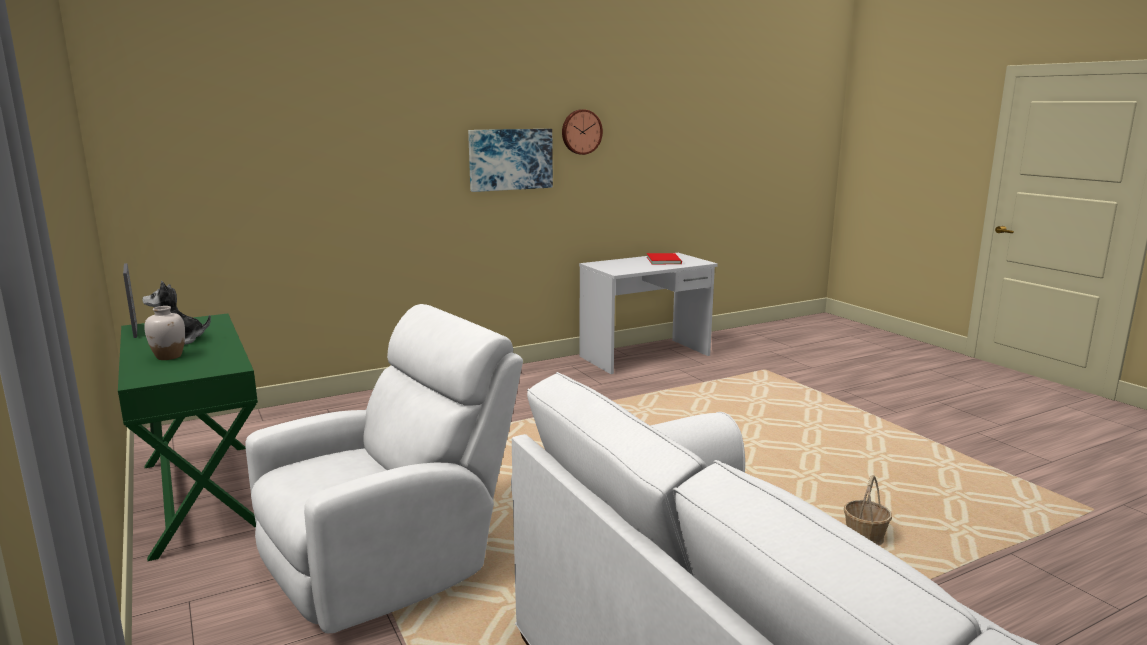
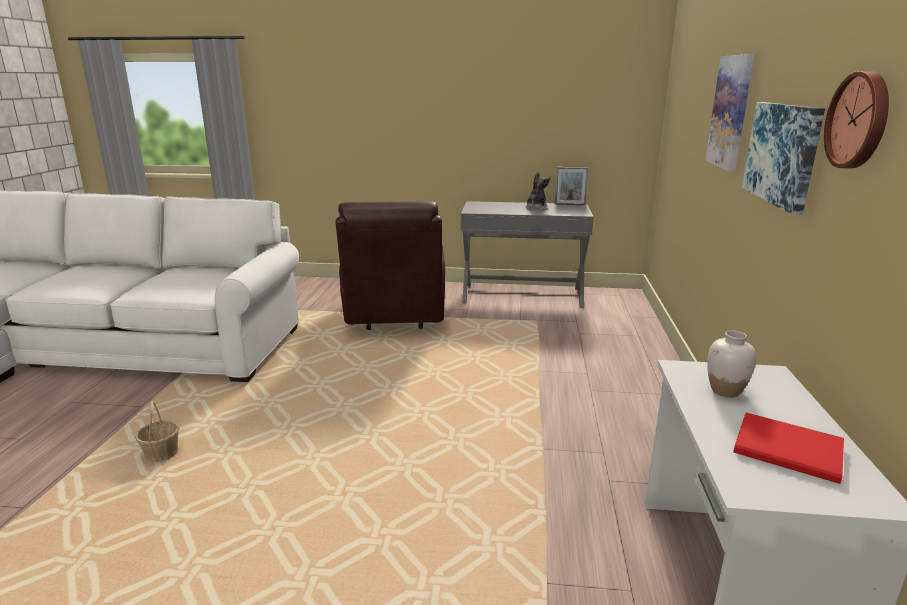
camera: 125 degrees right, 5 degrees up
(169, 356) = (507, 206): white vase -> white vase (725, 390)
(202, 496) = (522, 295): green console table -> grey console table
(389, 562) = (395, 318): white armchair -> brown armchair
(398, 142) = (731, 112): none -> picture

